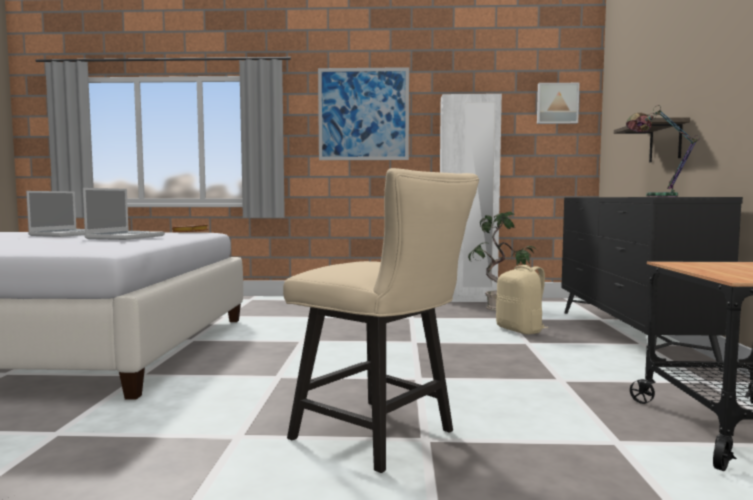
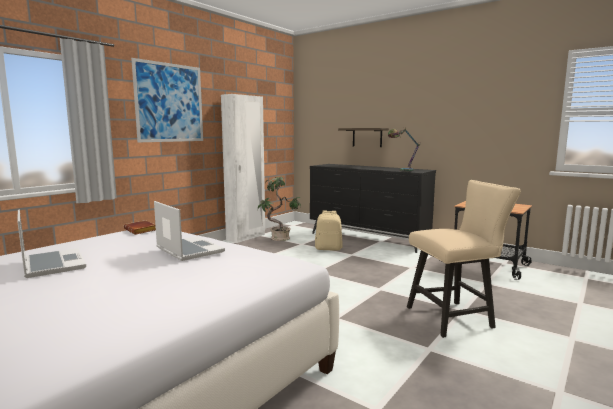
camera: 55 degrees left, 5 degrees up
(557, 103) = (276, 103): picture -> none

